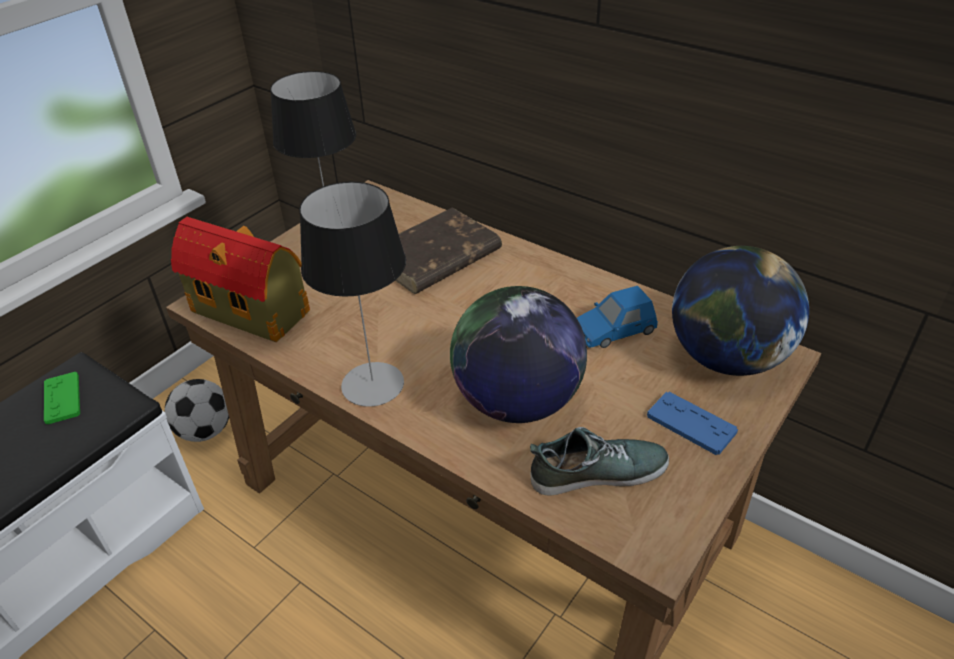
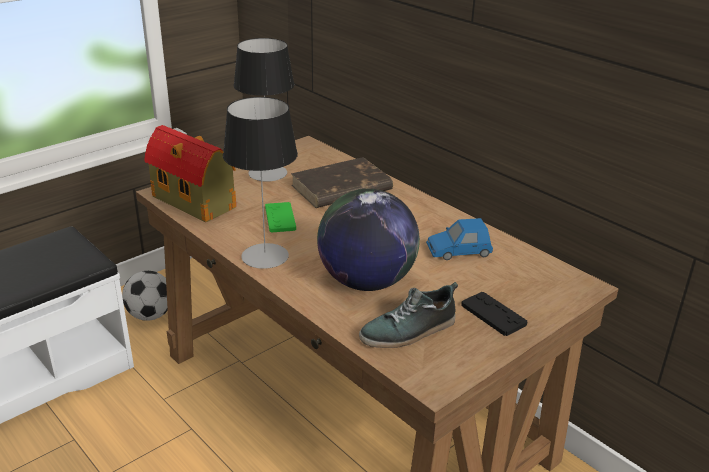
camera: 10 degrees right, 10 degrees down
(62, 398) = (50, 251): green game controller -> green game controller (280, 218)
(597, 471) = (409, 331): shoe -> shoe turned 150 degrees clockwise
(691, 424) = (493, 315): blue game controller -> black game controller
(726, 358) = (539, 280): globe -> none

